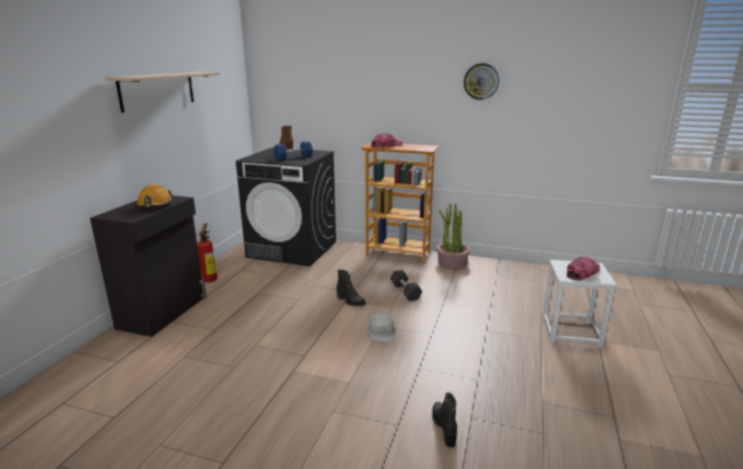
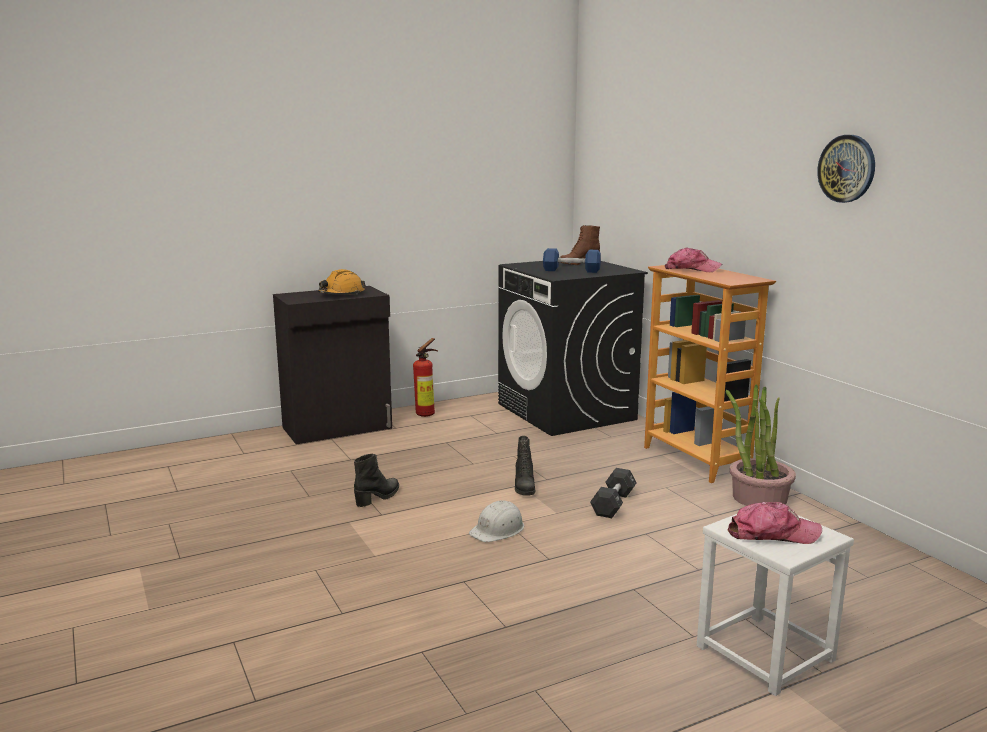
camera: 45 degrees right, 5 degrees down
(158, 90) = (400, 163): shelf -> none
(444, 427) = (379, 641): black boot -> black boot (378, 497)

